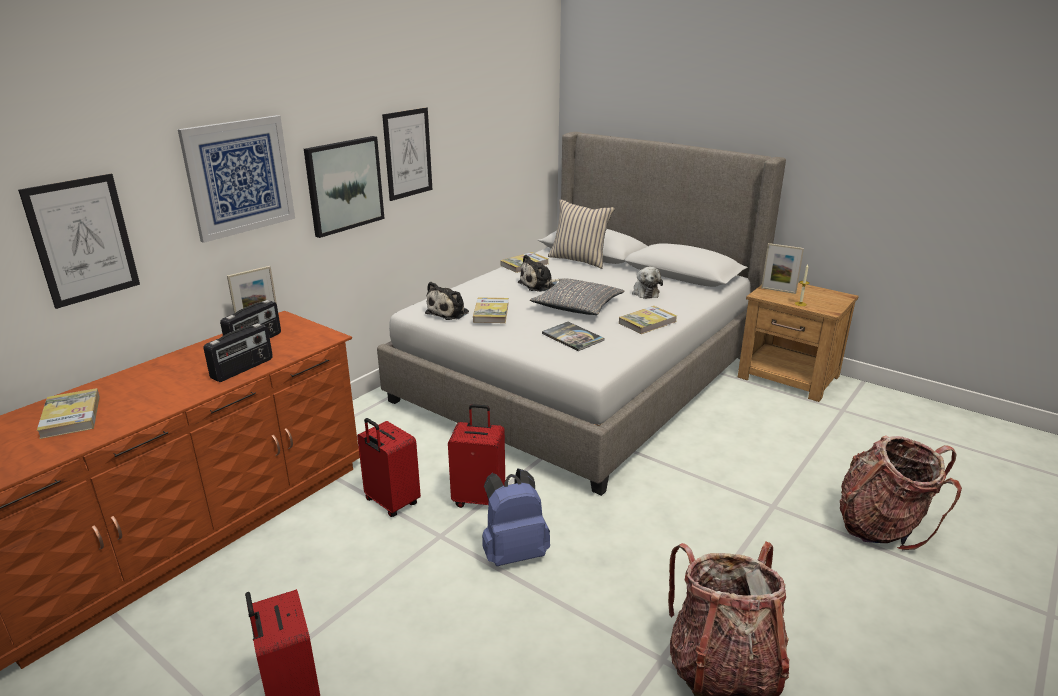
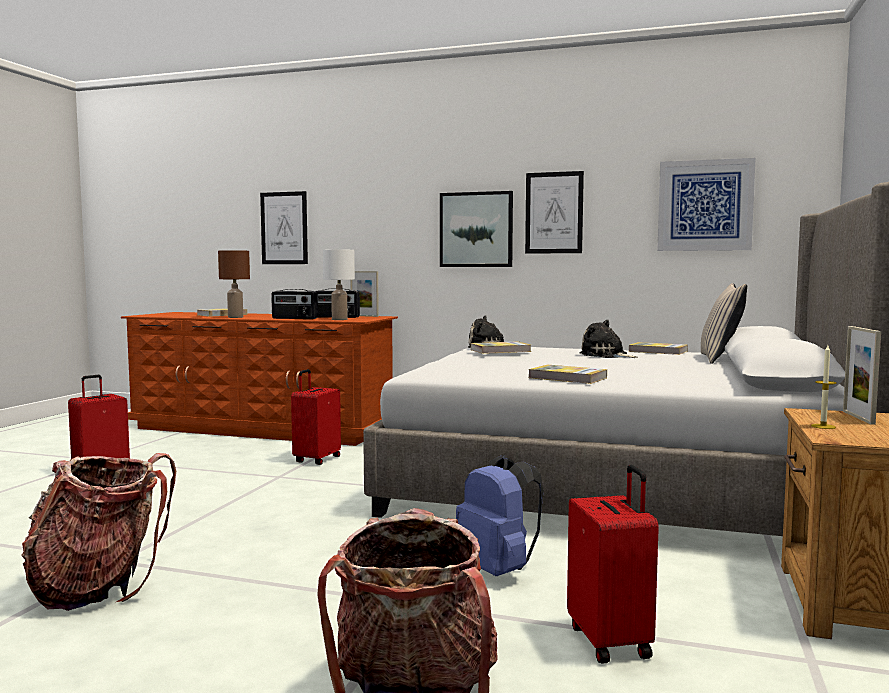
camera: 70 degrees right, 20 degrees down
(154, 408) = (235, 317): none -> brown table lamp
(239, 177) = (385, 207): picture -> picture (705, 205)
(301, 345) = (339, 319): none -> white table lamp
(480, 499) = (338, 480): red suitcase -> red suitcase (611, 641)
(514, 552) = (264, 498): blue backpack -> blue backpack (498, 570)
(572, 337) = (484, 367): book -> none
(577, 305) = (573, 364): grey pillow -> none
(645, 292) = (666, 375): plush toy -> none

